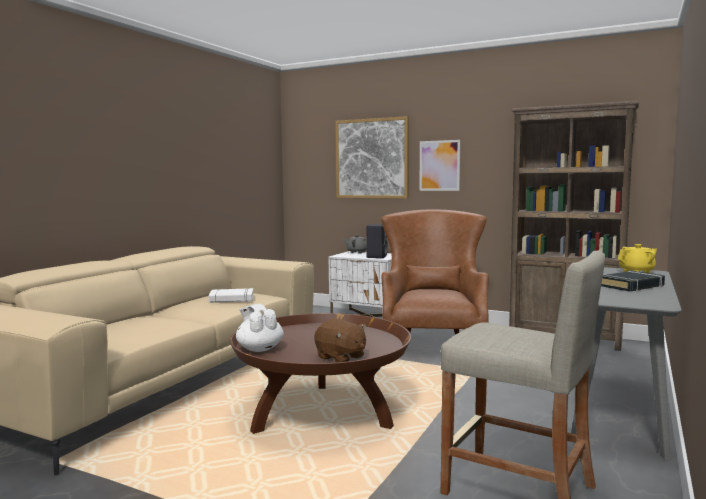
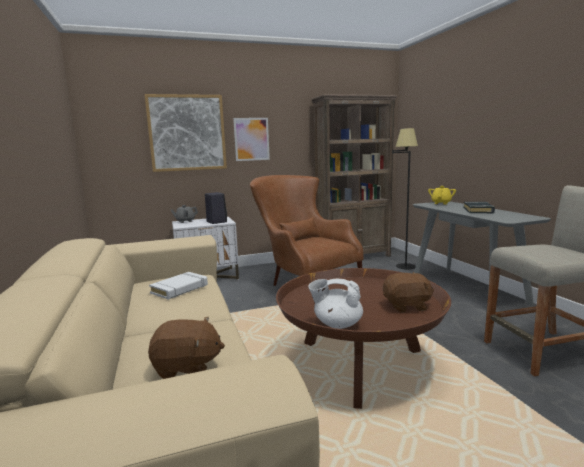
camera: 45 degrees left, 5 degrees up
(123, 332) = (187, 367): none -> brown plush toy
(613, 362) = (403, 263): none -> black floor lamp

